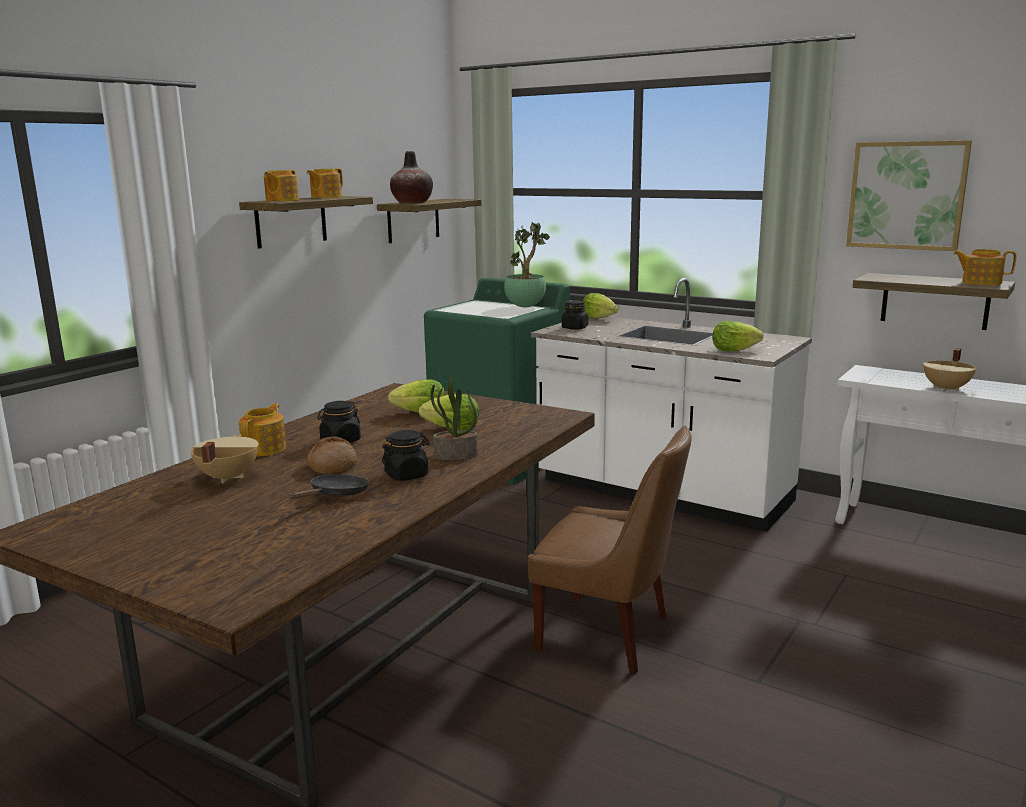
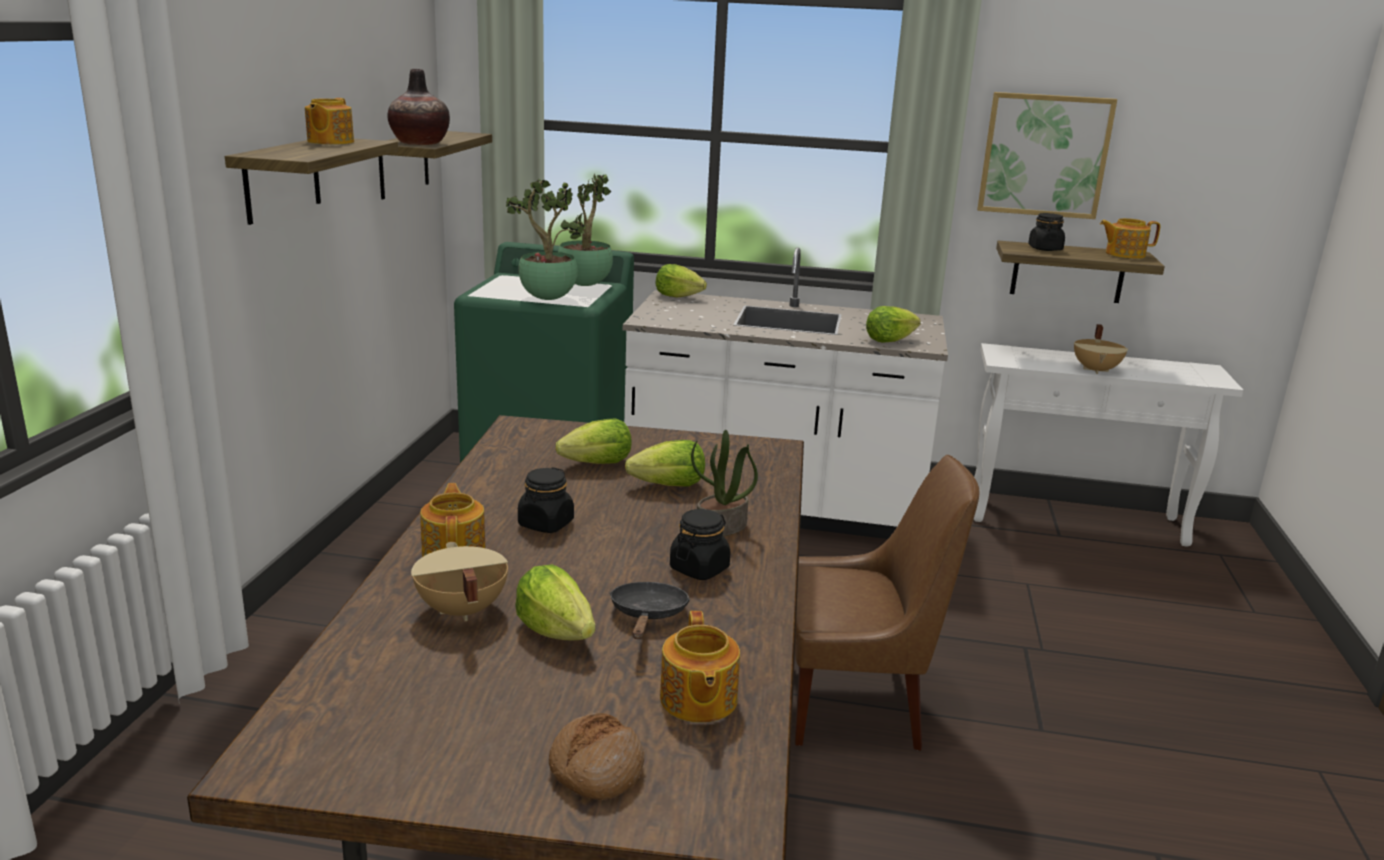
camera: 25 degrees left, 5 degrees up
(267, 495) = (556, 631): none -> lettuce
(281, 200) = (290, 153): teapot -> teapot (697, 700)
(332, 465) = (585, 567): bread -> bread (595, 769)
(484, 313) = (546, 299): none -> potted plant
(575, 328) = (669, 314): black jar -> black jar (1045, 249)

